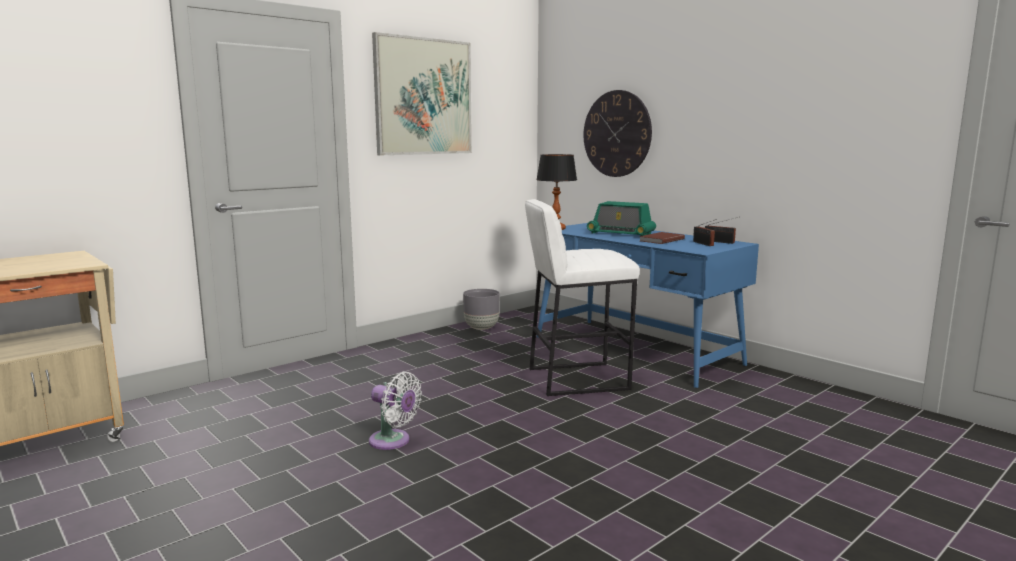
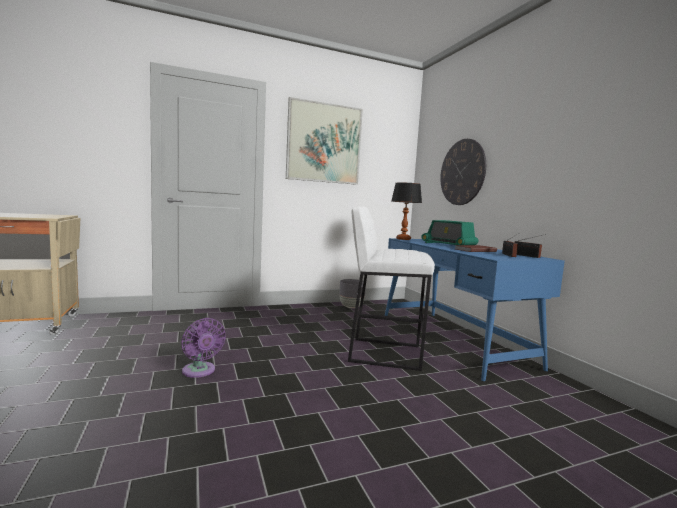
camera: 20 degrees right, 5 degrees down
(393, 441) = (200, 371): white fan -> purple fan

